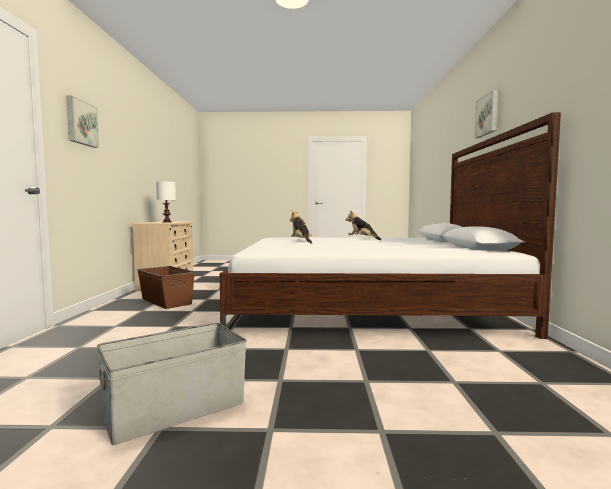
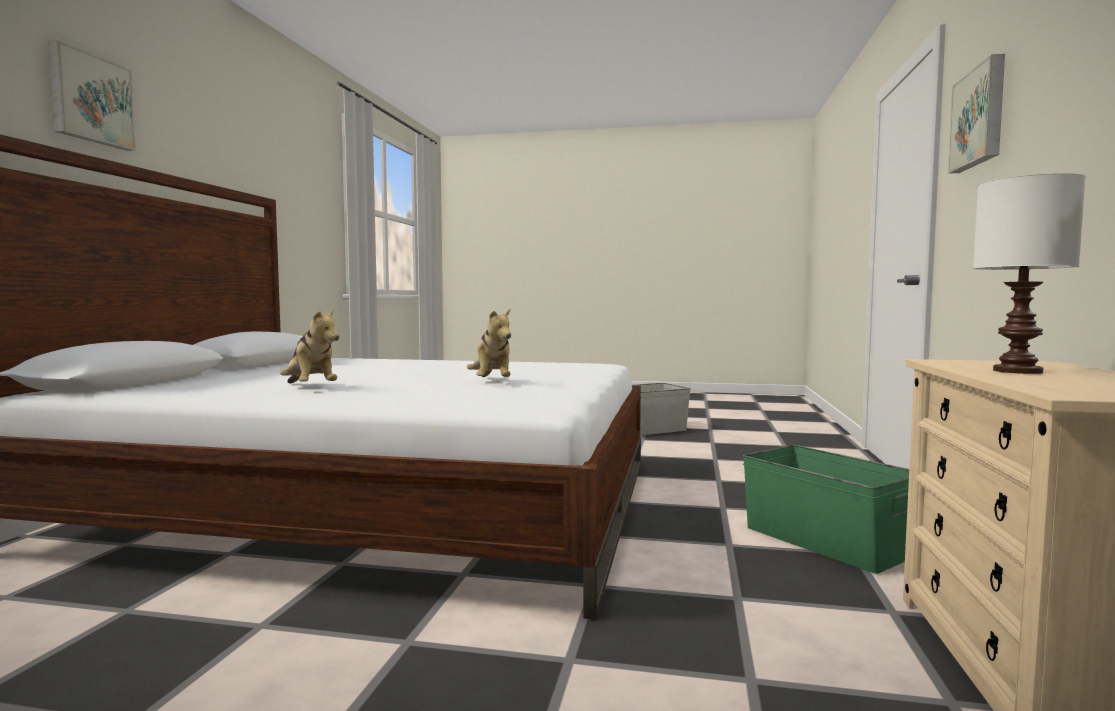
camera: 170 degrees left, 0 degrees up
(166, 301) = (826, 542): brown storage box -> green storage box

